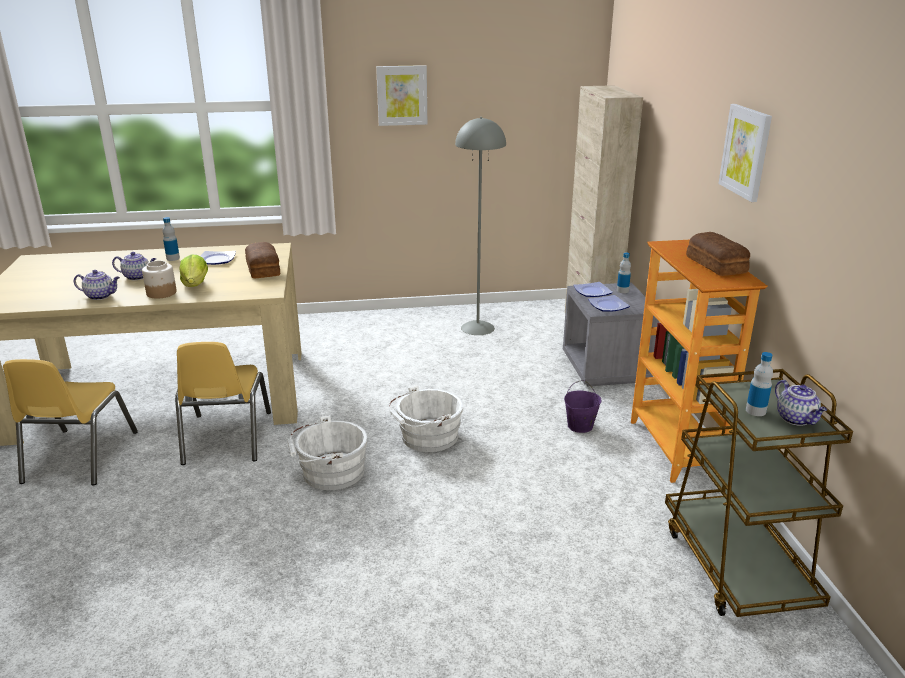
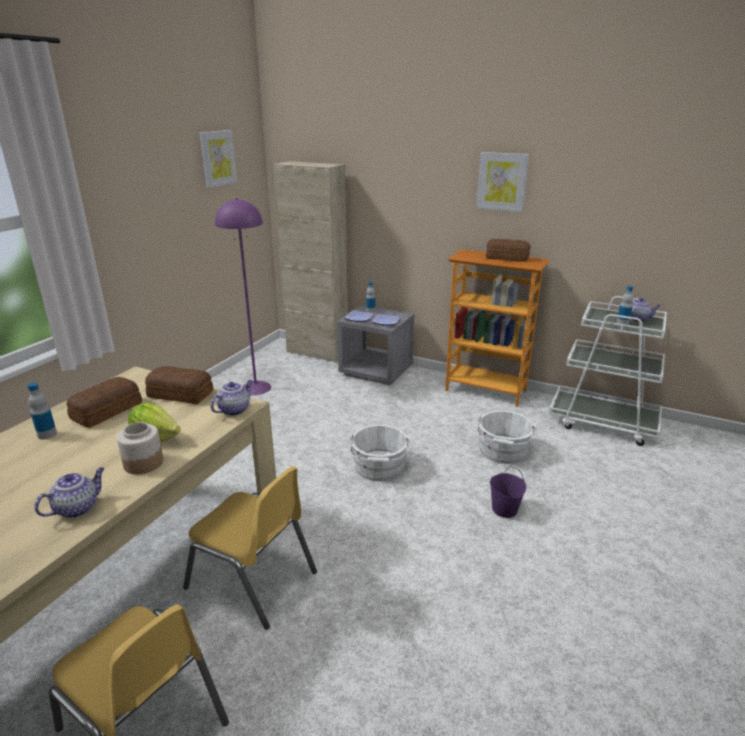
camera: 55 degrees left, 0 degrees up
(138, 277) = (61, 469): teapot -> teapot (234, 410)
(216, 260) = (105, 411): plate -> bread
(329, 472) = (378, 534): white bucket -> white bucket (503, 452)
(402, 95) = (136, 191): picture -> picture (217, 158)
(478, 327) = (255, 387): grey floor lamp -> purple floor lamp
(580, 426) = (431, 407): purple bucket -> purple bucket (504, 510)
(736, 565) = (603, 422): brown cart -> white cart

